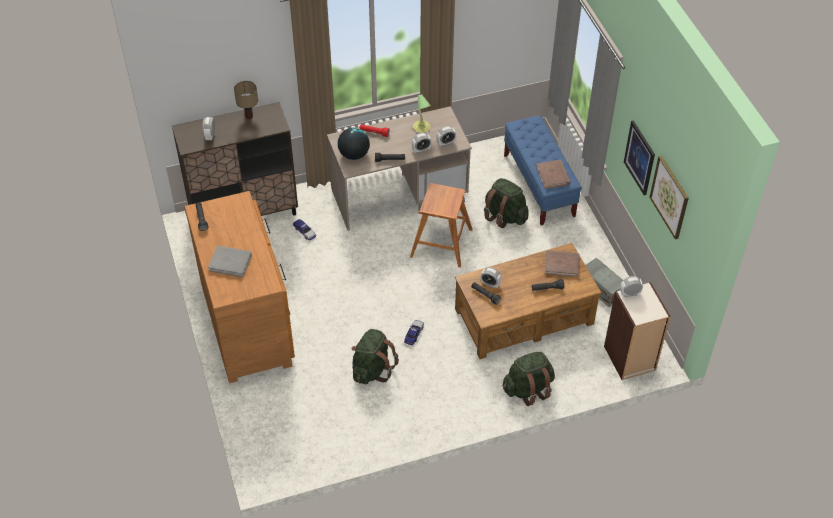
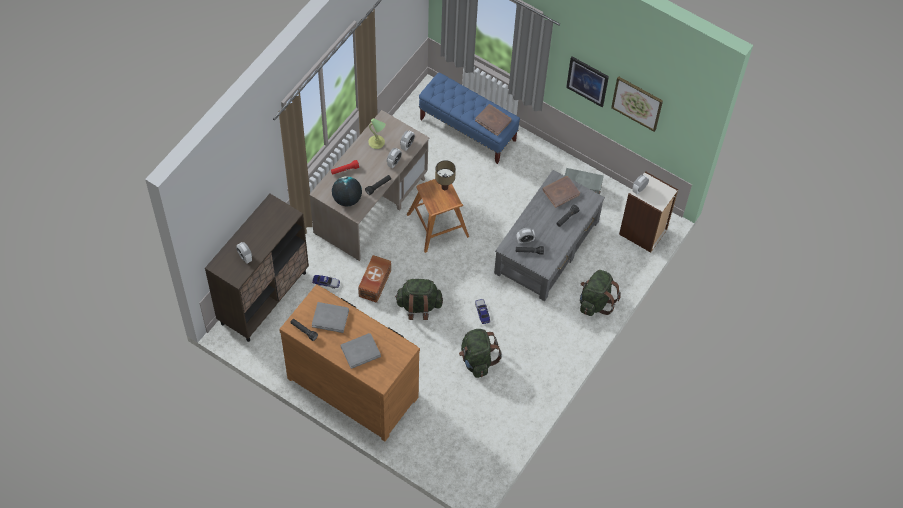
camera: 40 degrees left, 10 degrees up
(233, 222) = (330, 318): none -> grey book
(248, 117) = (259, 221): table lamp -> table lamp (444, 187)
(343, 255) = (374, 283): none -> brown storage box
(504, 216) = (464, 172): green backpack -> green backpack (419, 306)
(525, 317) = (547, 247): brown coffee table -> grey coffee table

